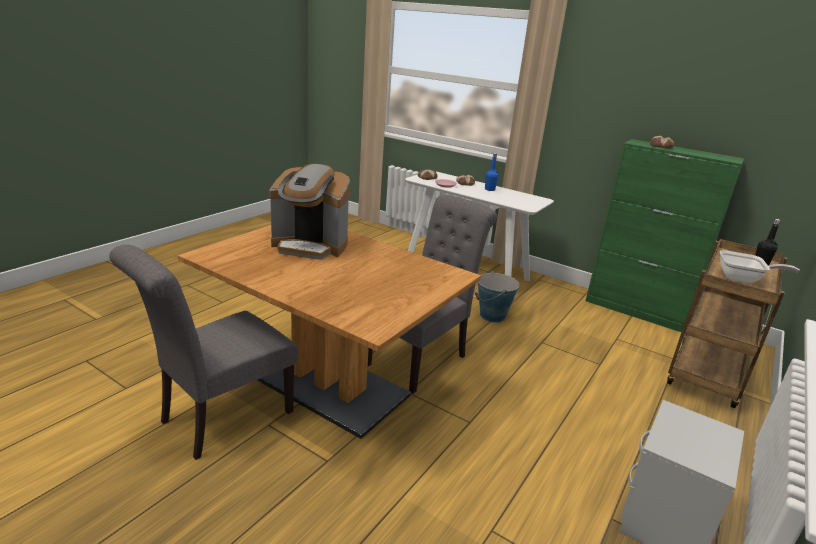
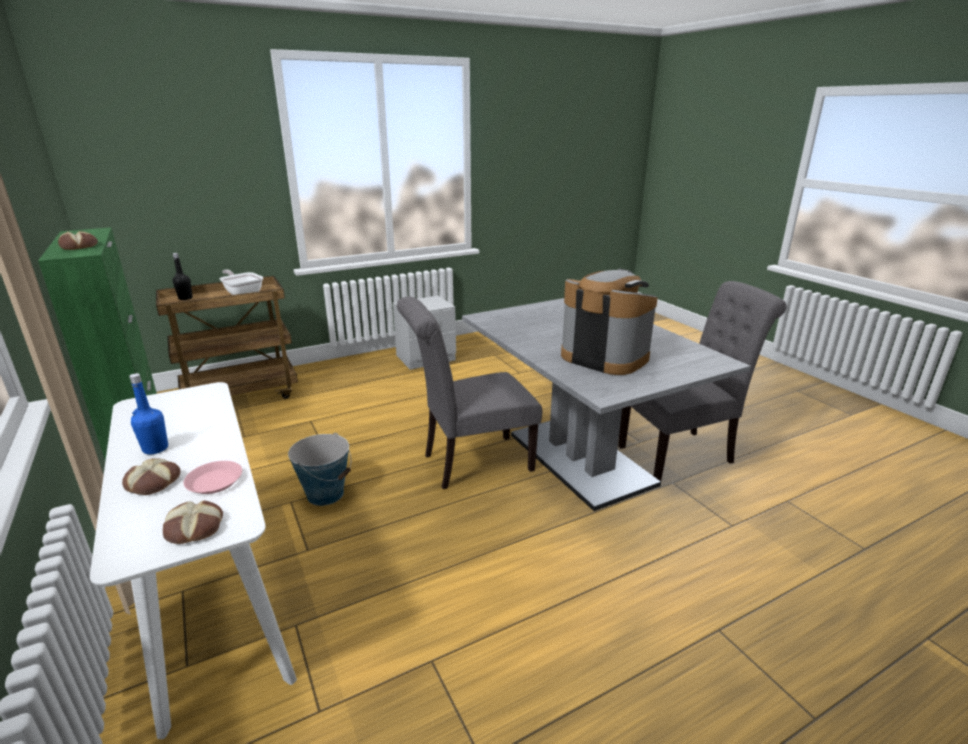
camera: 150 degrees left, 0 degrees up
(328, 385) = (580, 459): brown dining table -> grey dining table

